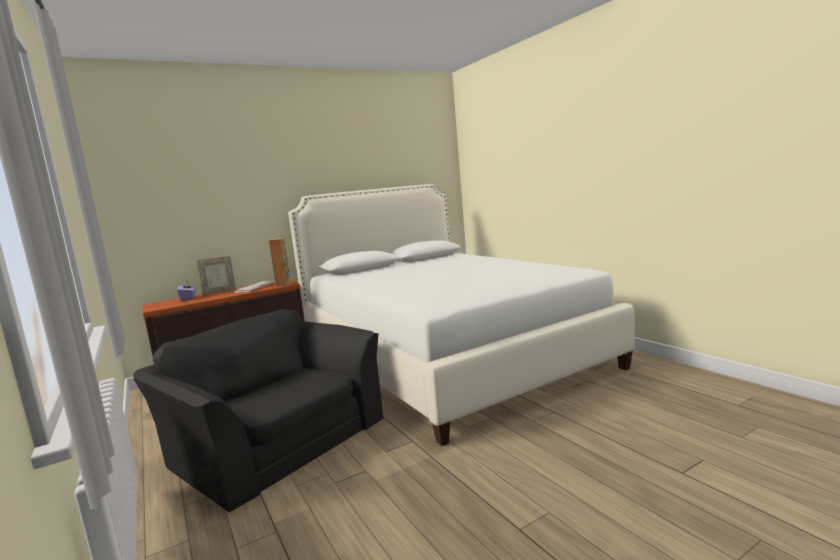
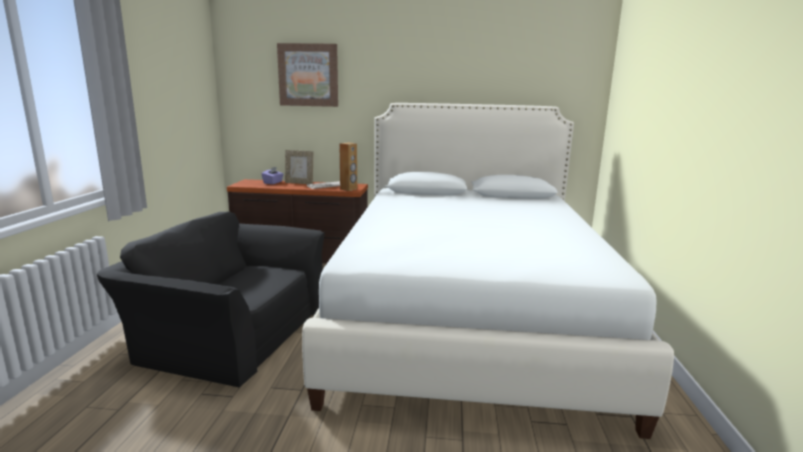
camera: 35 degrees right, 5 degrees up
(206, 178) = (308, 75): none -> picture
(275, 439) = (232, 331): black armchair -> black armchair turned 60 degrees counterclockwise

